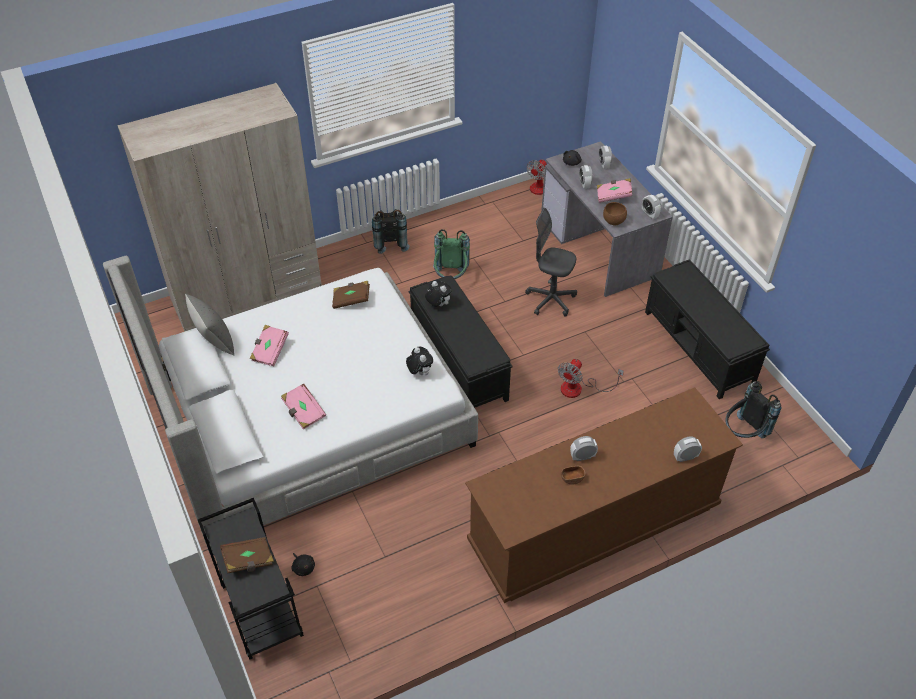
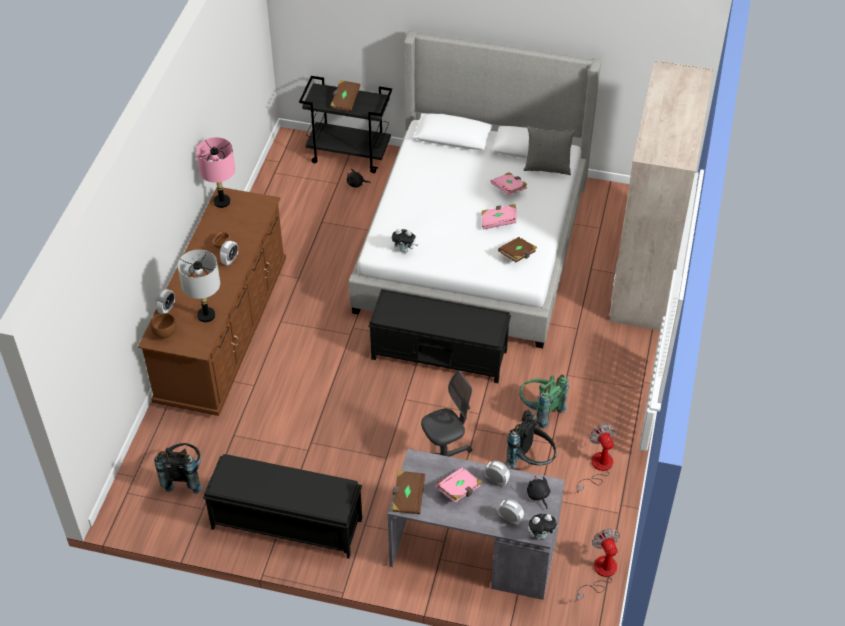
camera: 130 degrees right, 0 degrees up
(303, 412) = (433, 178): pink book -> pink book (498, 222)
(390, 242) = (628, 398): black backpack -> black backpack (531, 461)
(438, 305) = (472, 316): plush toy -> plush toy (541, 535)
(521, 525) = (222, 202): none -> pink table lamp
(579, 388) = (335, 409): fan -> fan (598, 467)
(613, 222) = (426, 462): brown bowl -> brown bowl (164, 333)
(649, 214) = (407, 497): alarm clock -> brown book
(658, 423) = (206, 316): none -> grey table lamp

